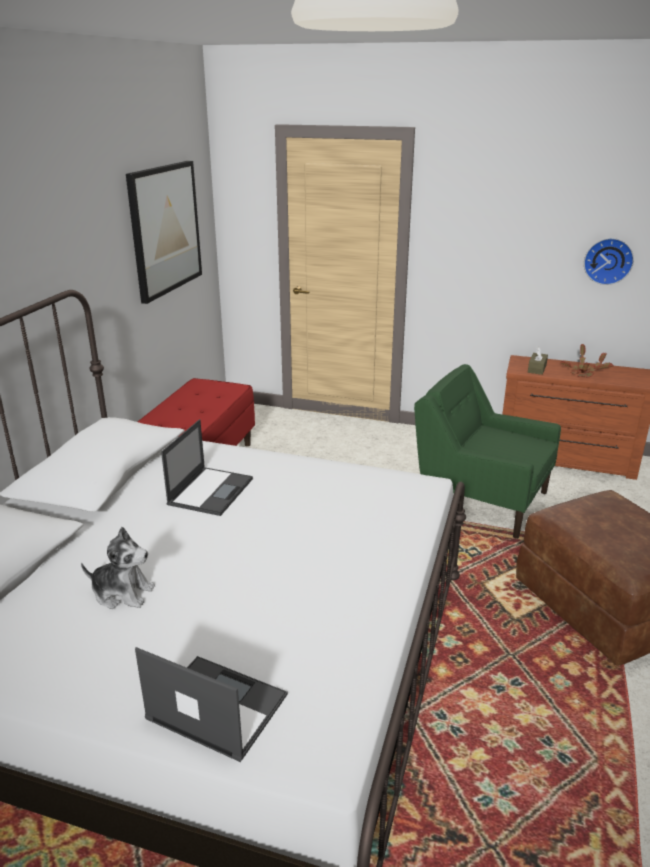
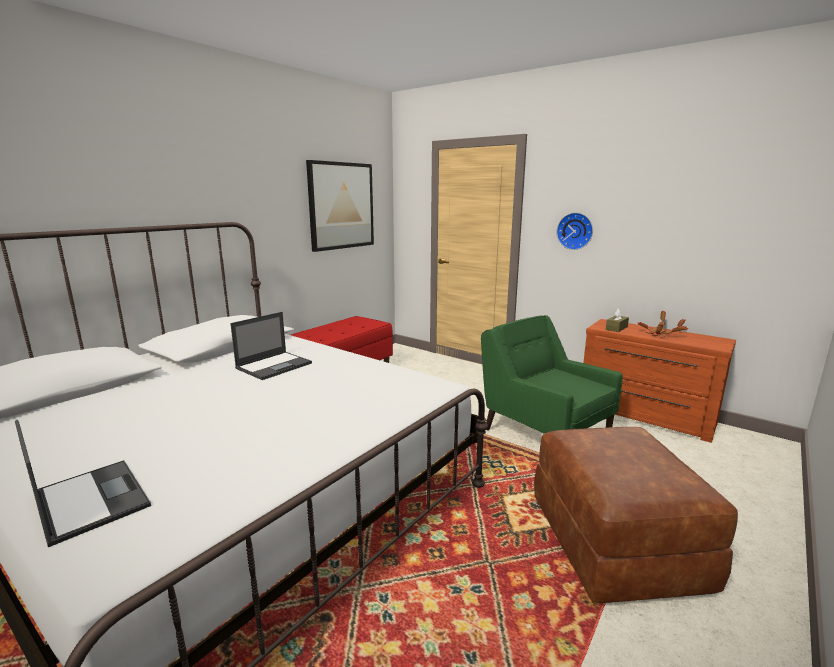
camera: 20 degrees right, 10 degrees down
(122, 593) = (137, 412): plush toy -> none
(608, 260) = (688, 236): wall clock -> wall clock (575, 231)

